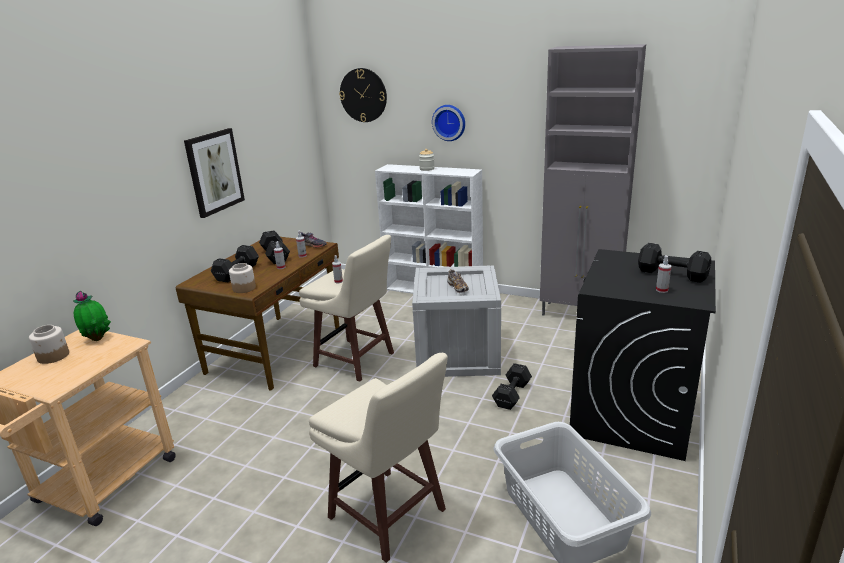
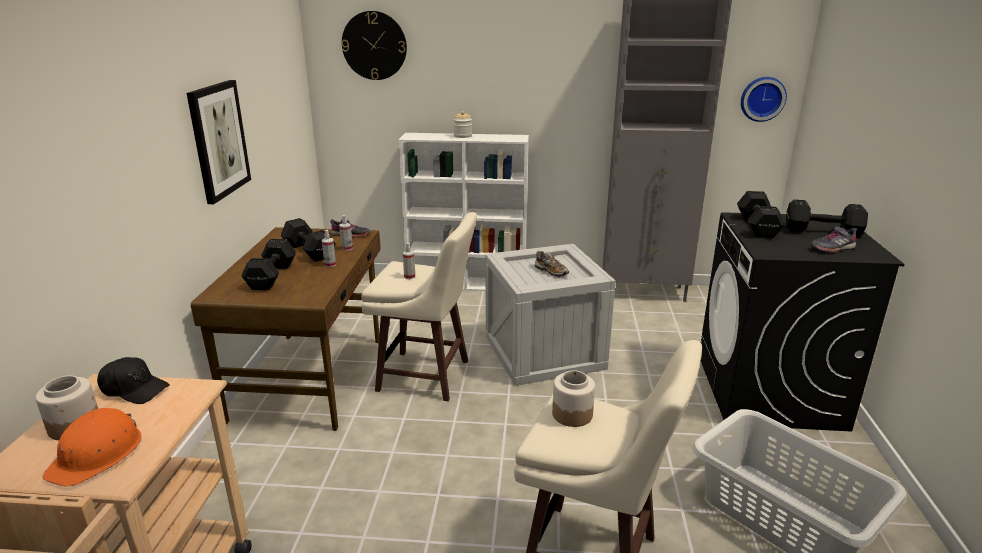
camera: 20 degrees left, 0 degrees up
(52, 374) = (97, 454): none -> orange hard hat
(97, 339) = (134, 389): potted plant -> black cap
(244, 288) = (301, 295): jar -> jar (572, 414)
(449, 122) = (489, 79): wall clock -> wall clock (762, 98)
(511, 395) = (635, 390): black dumbbell -> black dumbbell (757, 227)
(662, 290) = (832, 248): spray bottle -> grey shoe

